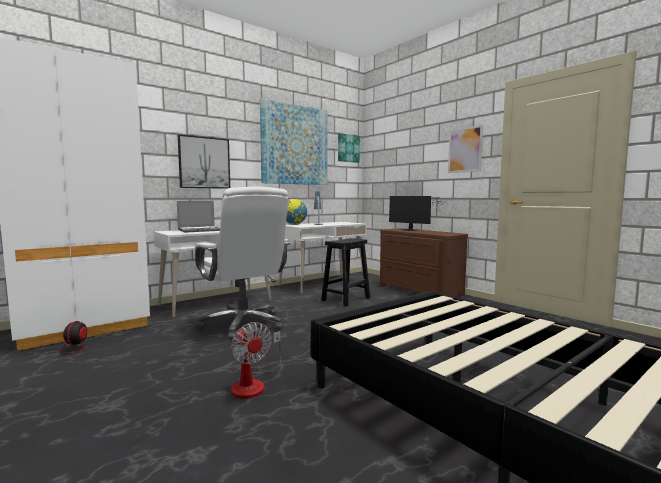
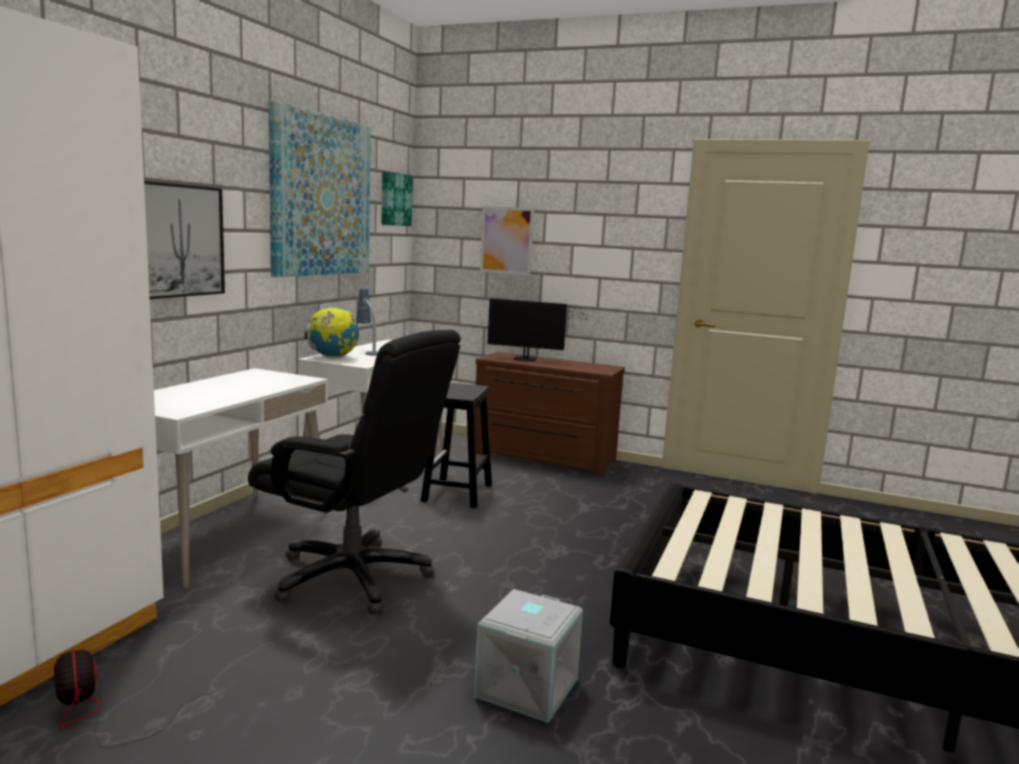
camera: 30 degrees left, 5 degrees up
(200, 230) = (196, 393): laptop -> none
(244, 324) = (353, 577): white office chair -> black office chair
(254, 384) = (525, 687): fan -> grey storage box
(465, 150) = (622, 233): picture -> picture (506, 240)

